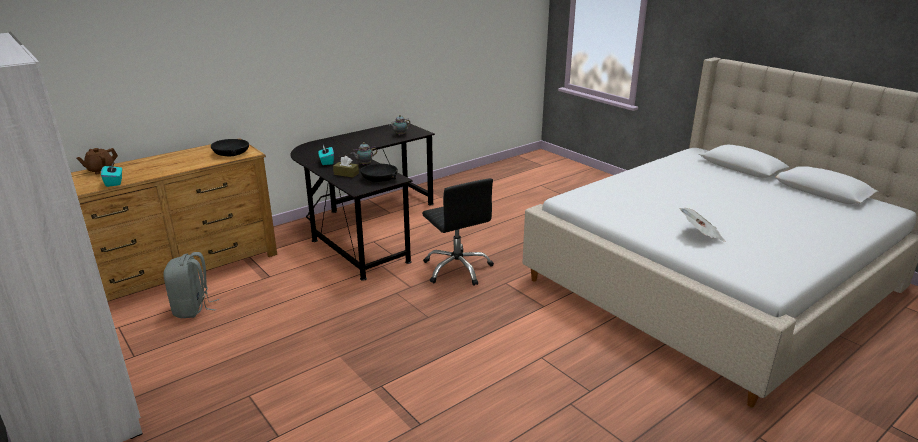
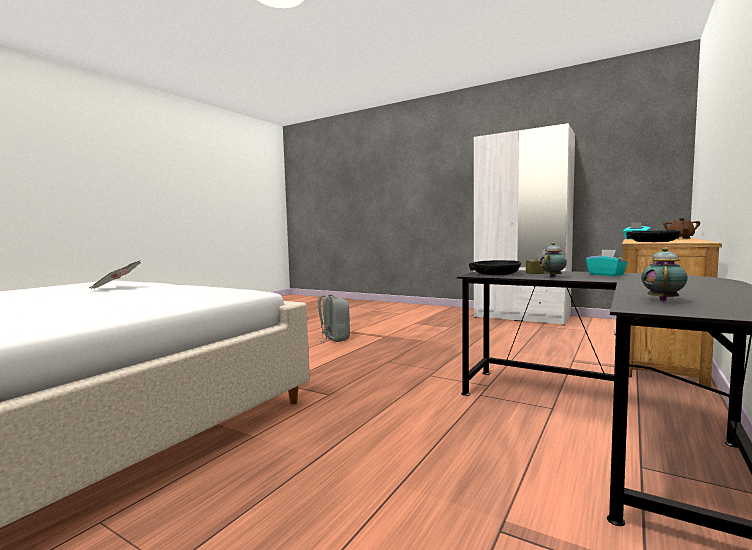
camera: 160 degrees right, 20 degrees down
(193, 308) = (570, 340): grey backpack -> grey backpack (334, 339)
(457, 269) = (397, 398): black office chair -> none

